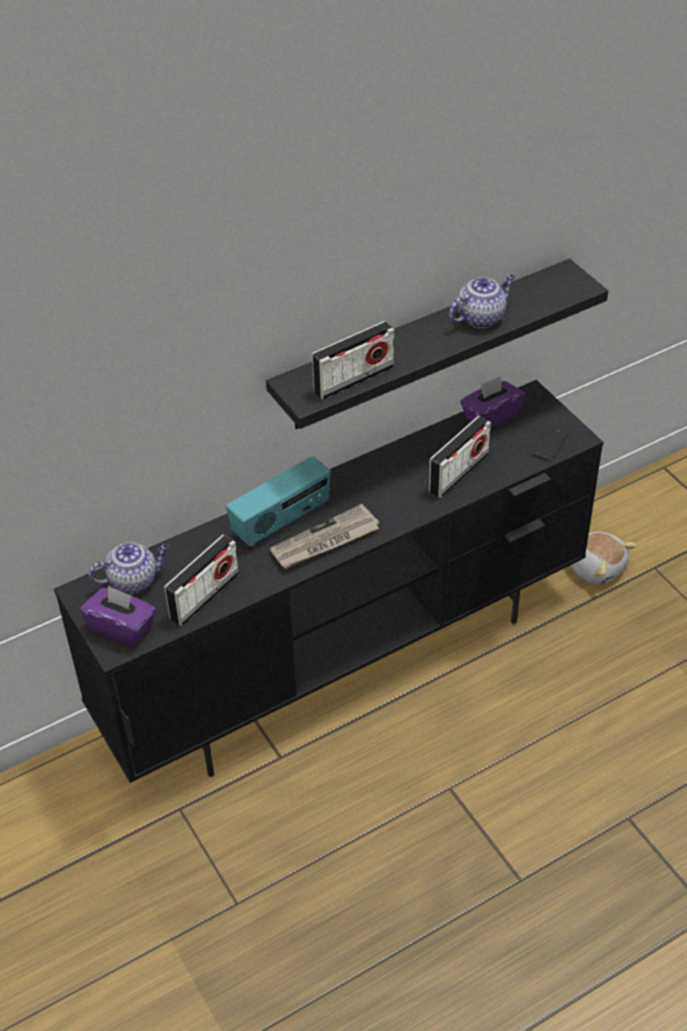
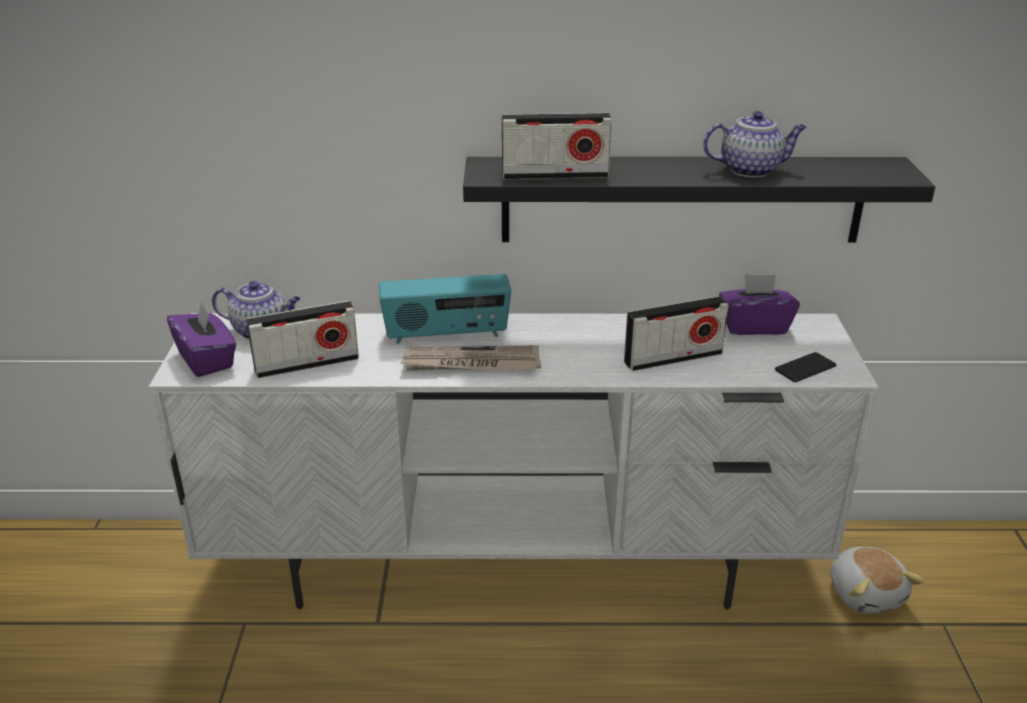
camera: 30 degrees right, 15 degrees down
(347, 663) = (516, 568): black tv stand -> white tv stand

